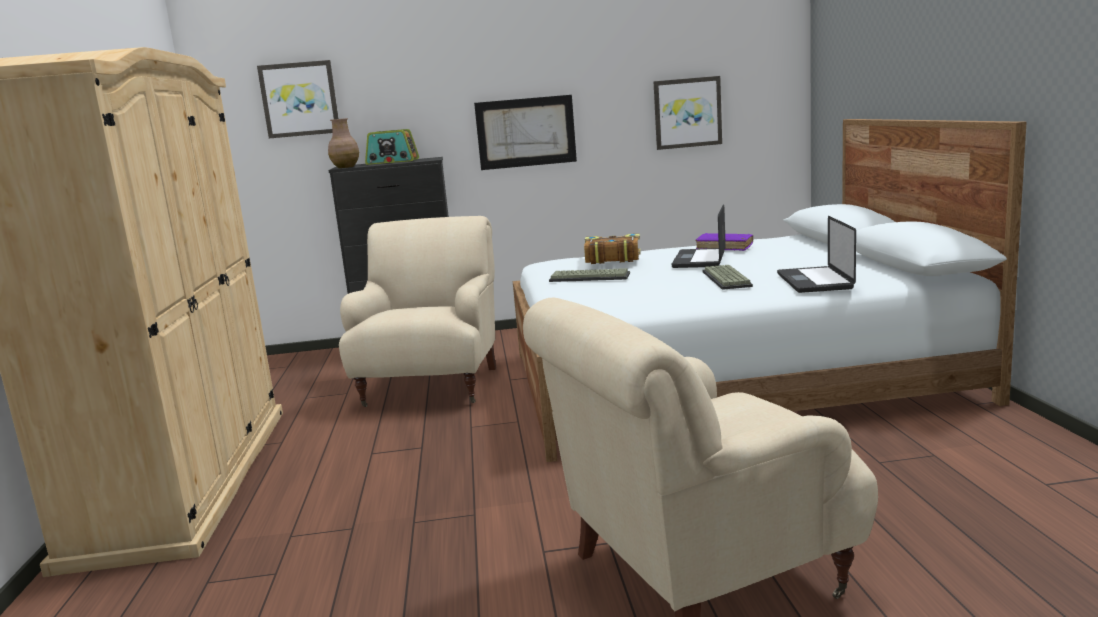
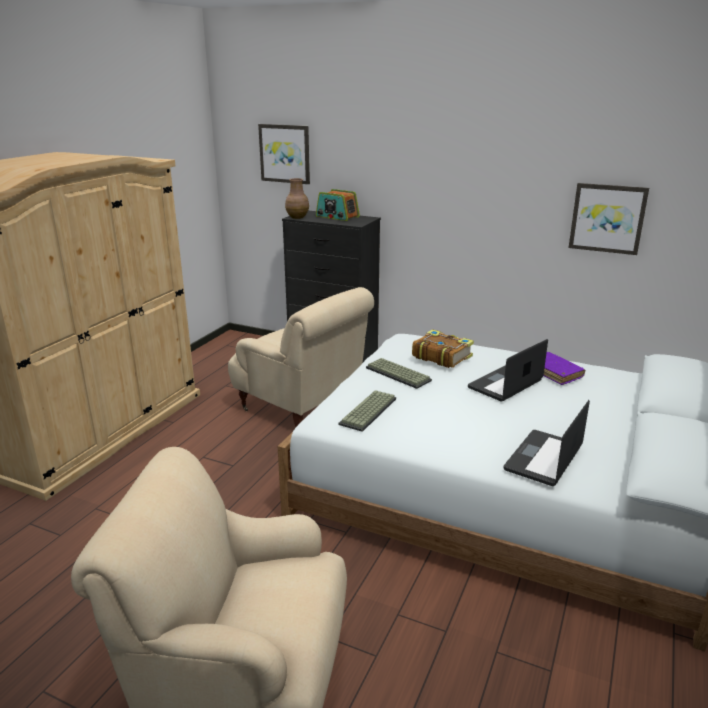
camera: 30 degrees right, 10 degrees up
(433, 386) = (302, 407): beige armchair -> beige armchair turned 90 degrees clockwise
(526, 132) = (451, 209): picture -> none
(728, 279) = (483, 423): keyboard -> keyboard (369, 412)

